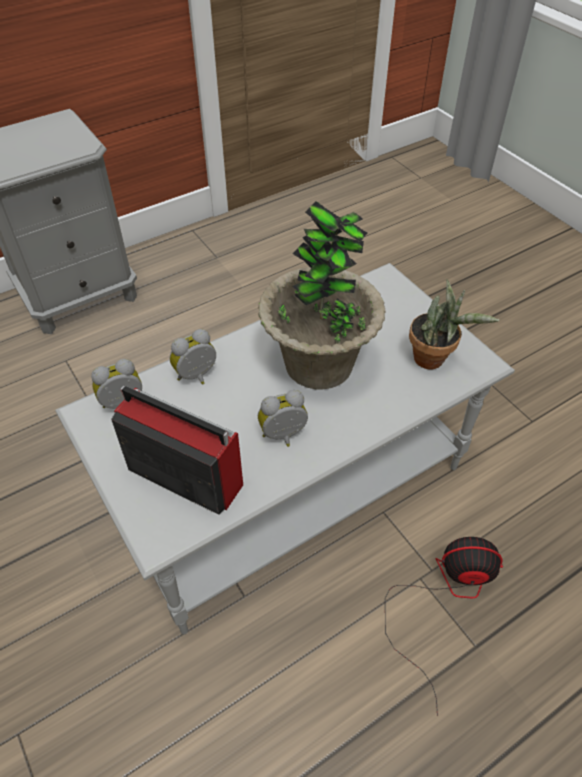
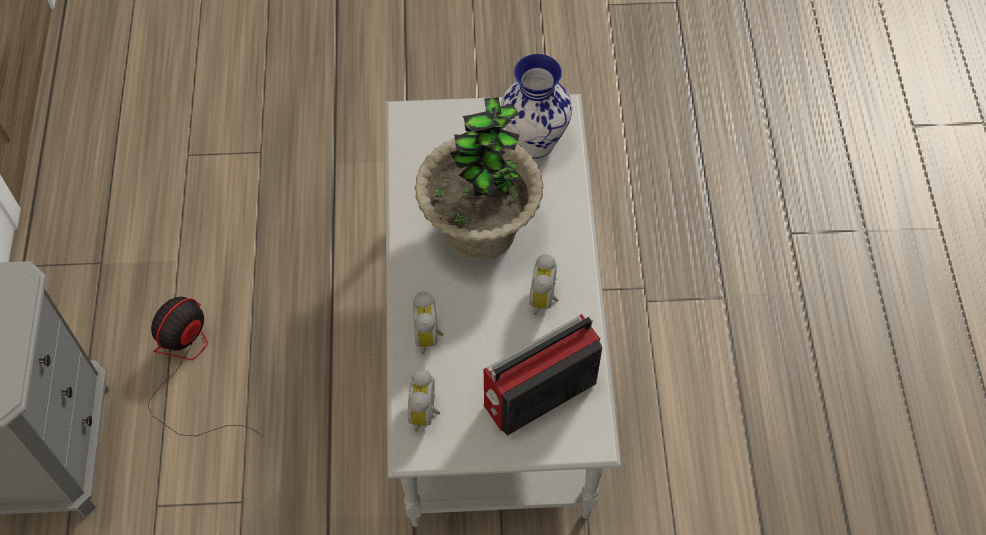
camera: 60 degrees left, 10 degrees up
(433, 359) = (533, 142): potted plant -> vase
(444, 597) = (672, 294): fan -> fan (189, 368)

